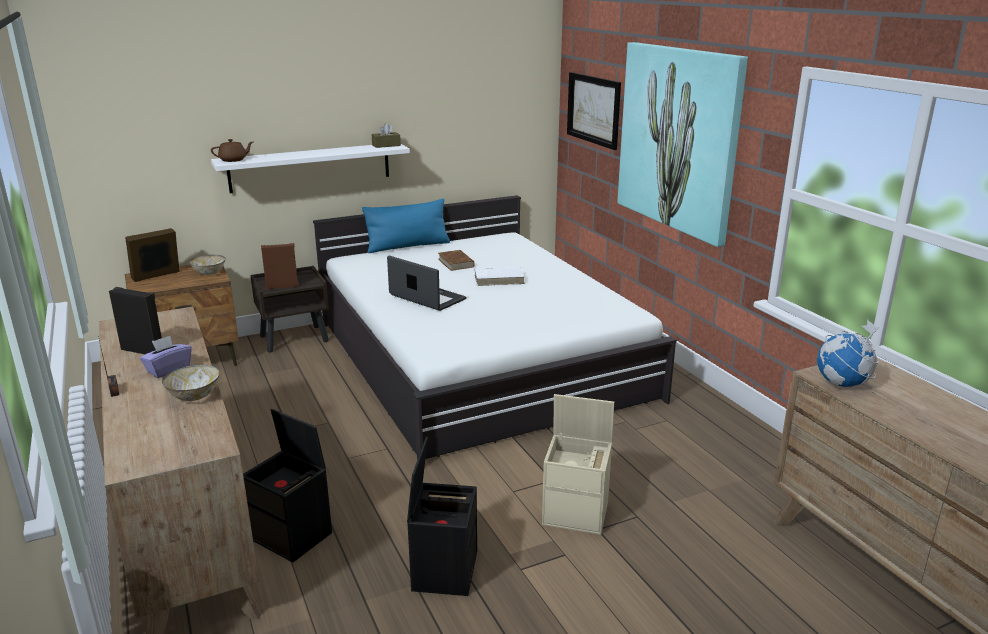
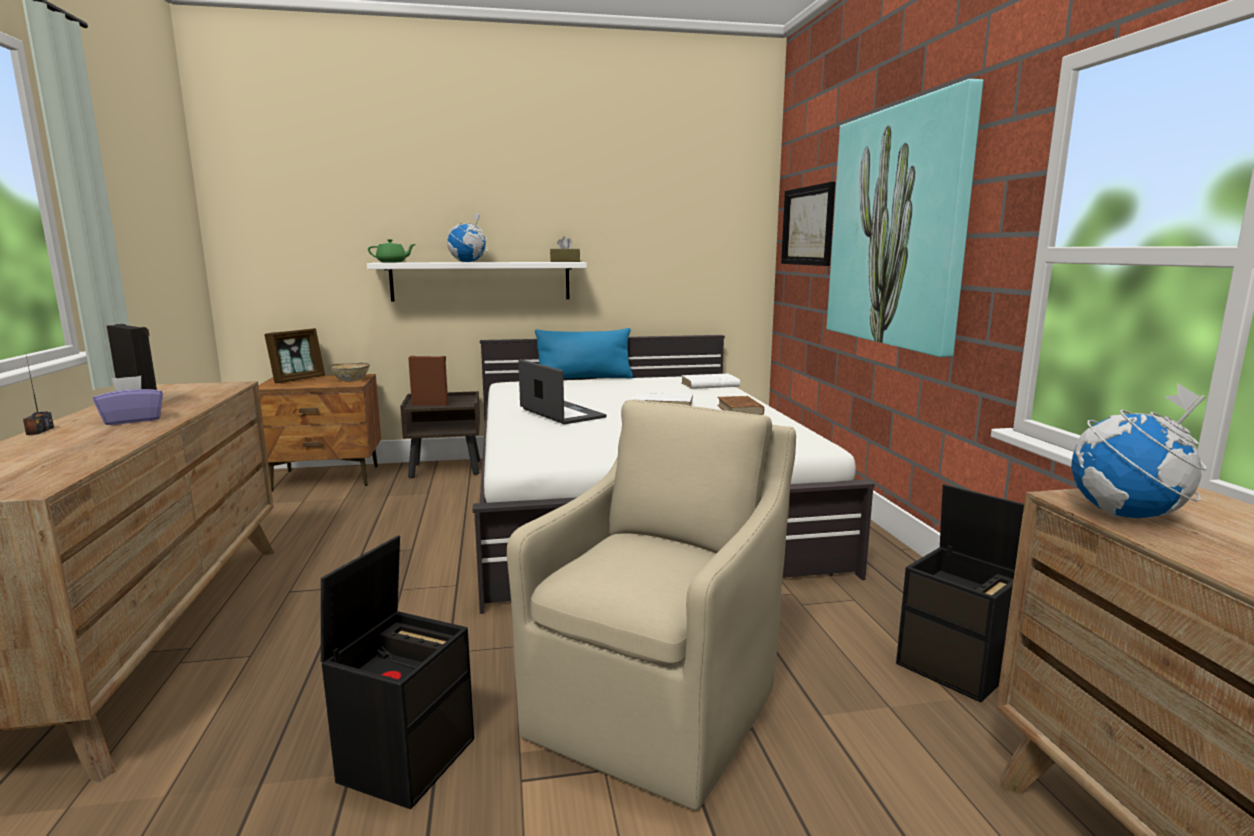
camera: 15 degrees right, 10 degrees down
(156, 276) = (298, 379): picture frame -> picture frame turned 150 degrees clockwise
(193, 396) = (111, 442): bowl -> none
(233, 160) = (392, 262): brown teapot -> green teapot
(293, 536) = (254, 672): black storage box -> black storage box (956, 668)
(303, 155) = (468, 262): none -> globe
(456, 263) = (624, 392): brown book -> brown book (740, 410)
(519, 247) = (709, 385): none -> white book
(577, 513) = (658, 708): beige storage box -> beige armchair

